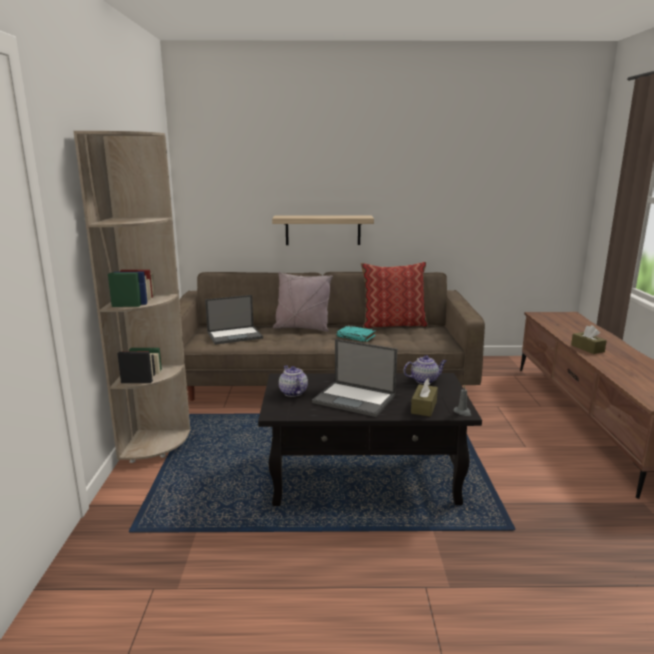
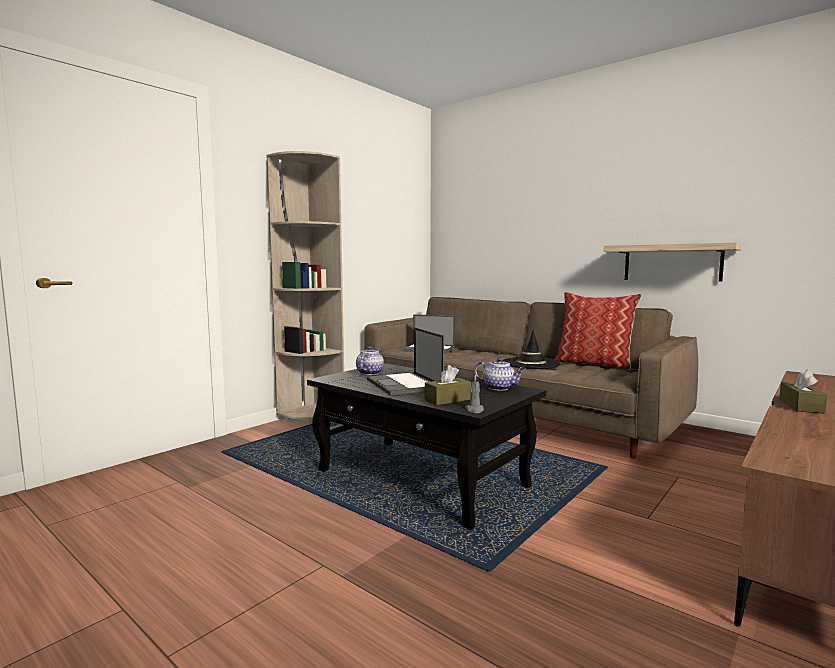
camera: 40 degrees right, 10 degrees down
(302, 328) = (496, 354): purple pillow -> none
(323, 230) = (548, 263): shelf -> shelf (672, 262)
(356, 336) = (531, 363): turquoise book -> black hat

